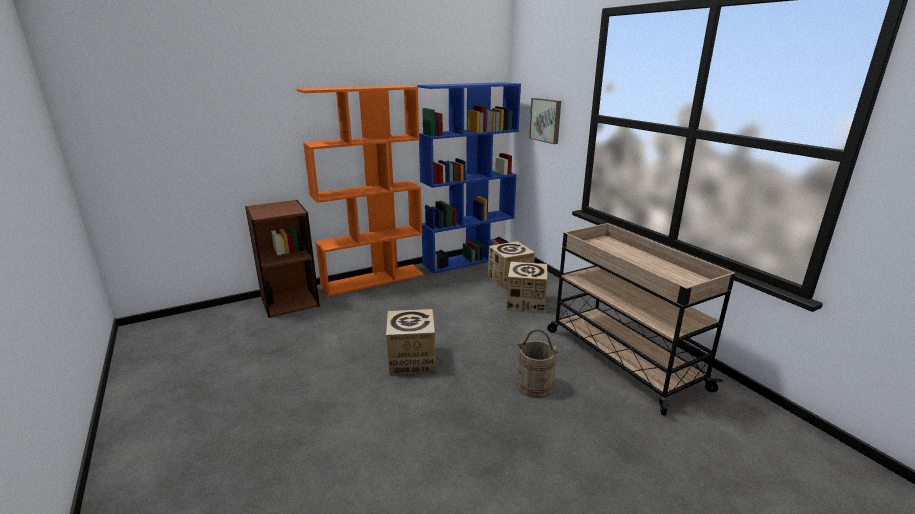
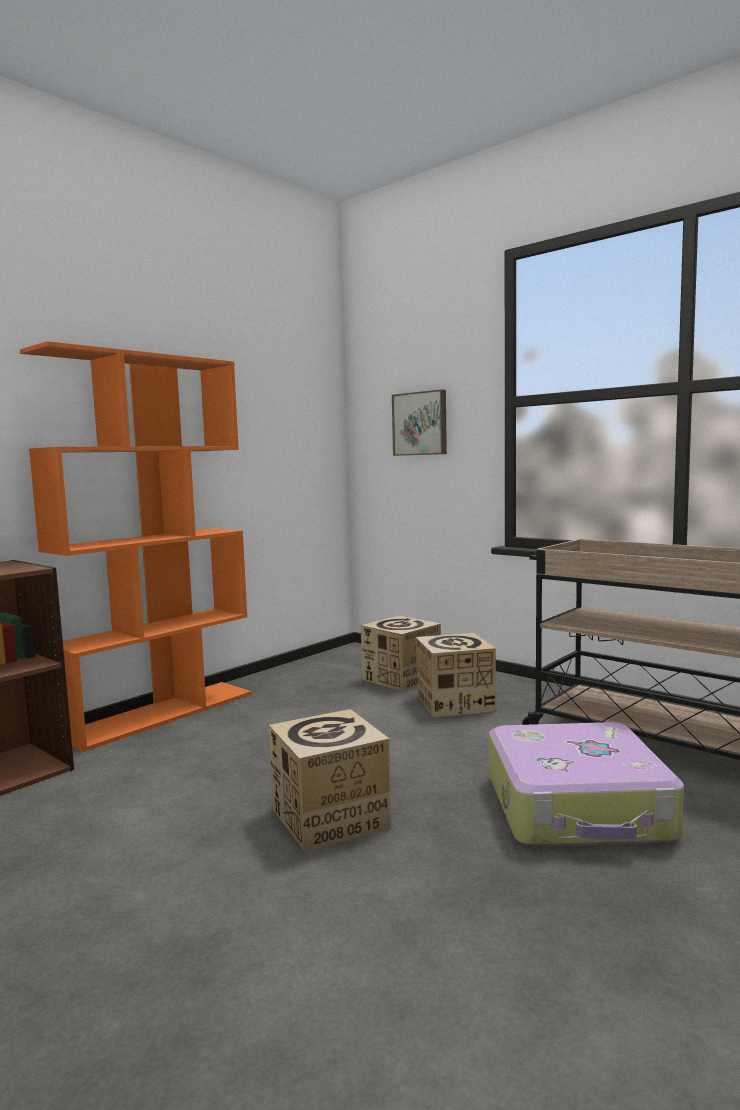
camera: 20 degrees left, 15 degrees down
(468, 260) = (312, 664): blue bookcase -> none
(535, 385) = (578, 808): beige bucket -> suitcase

